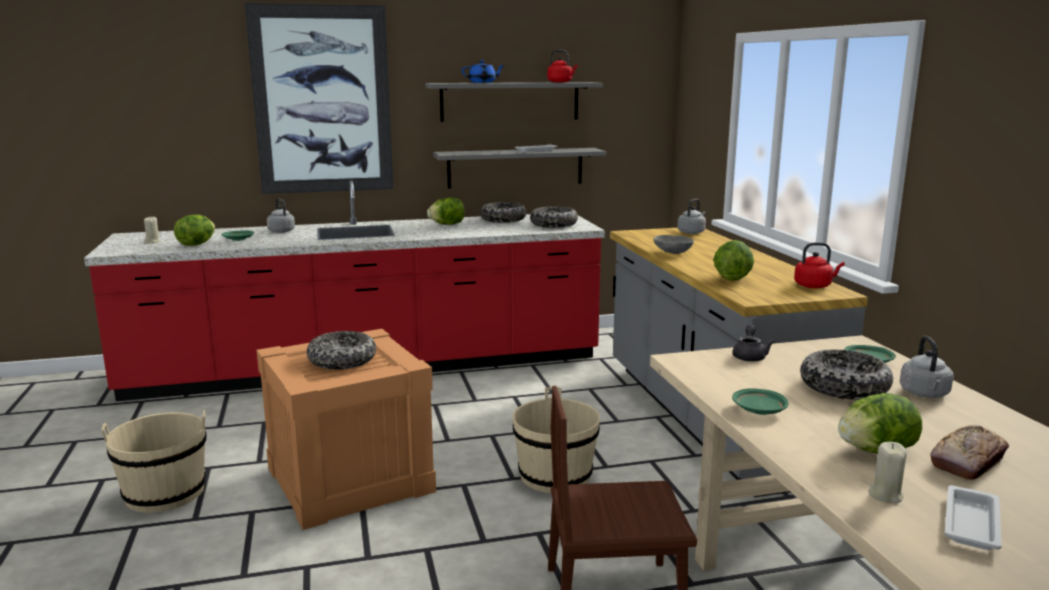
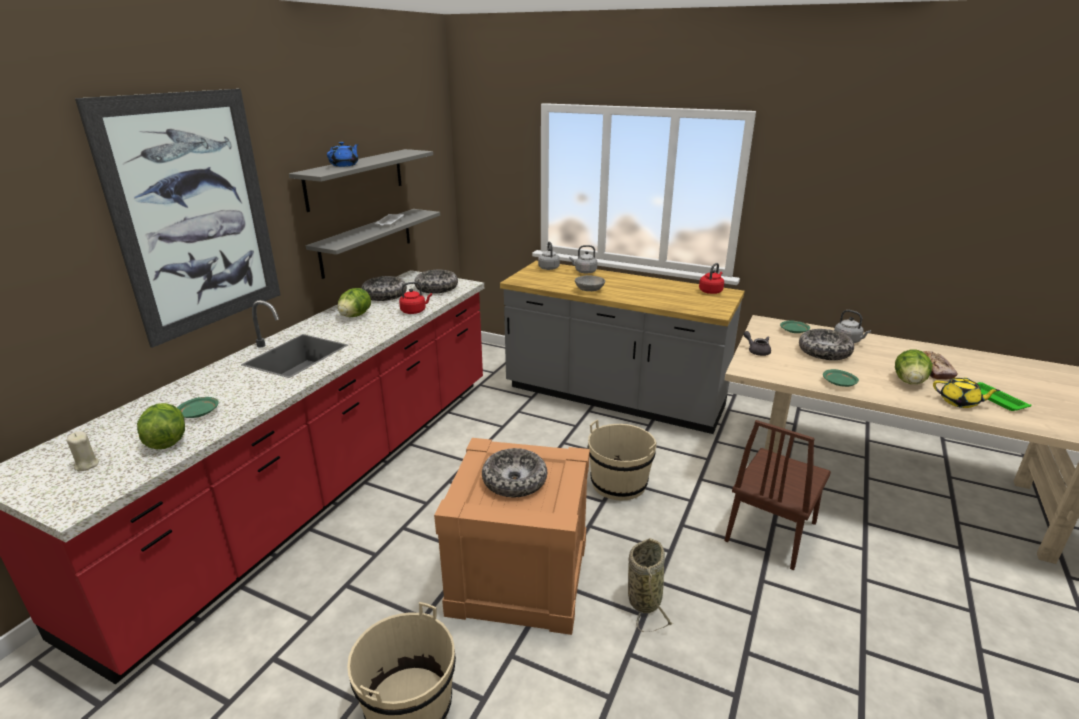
camera: 50 degrees left, 10 degrees up
(281, 231) = (211, 383): grey kettle -> grey kettle (584, 271)
(392, 549) = (644, 598): none -> basket
(561, 82) = (399, 154): red kettle -> red kettle (414, 311)
(731, 279) = (670, 301): lettuce -> none
(885, 494) = (959, 402): beige candle -> yellow teapot
(971, 522) = (994, 399): white tray -> green tray

